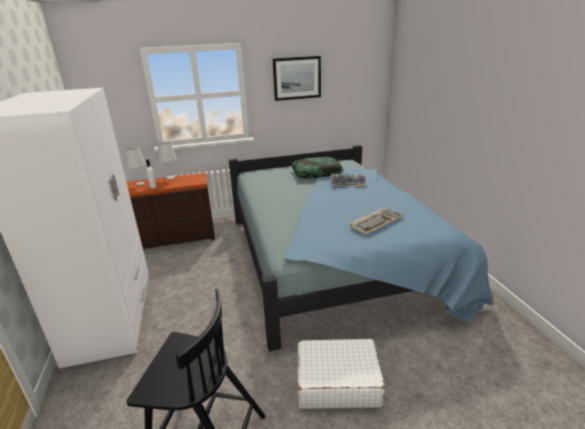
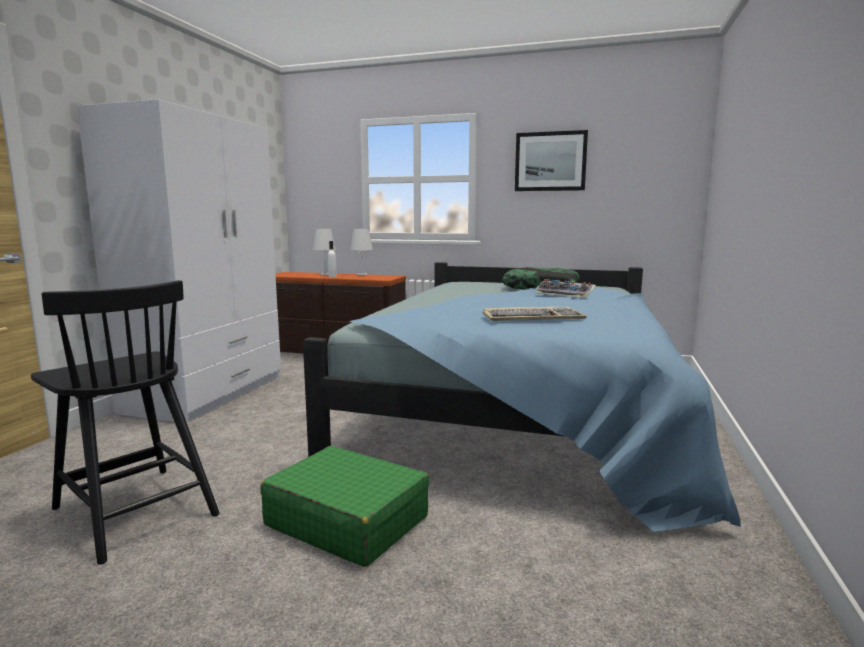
camera: 30 degrees right, 15 degrees down
(337, 382) = (346, 520): white suitcase -> green suitcase

